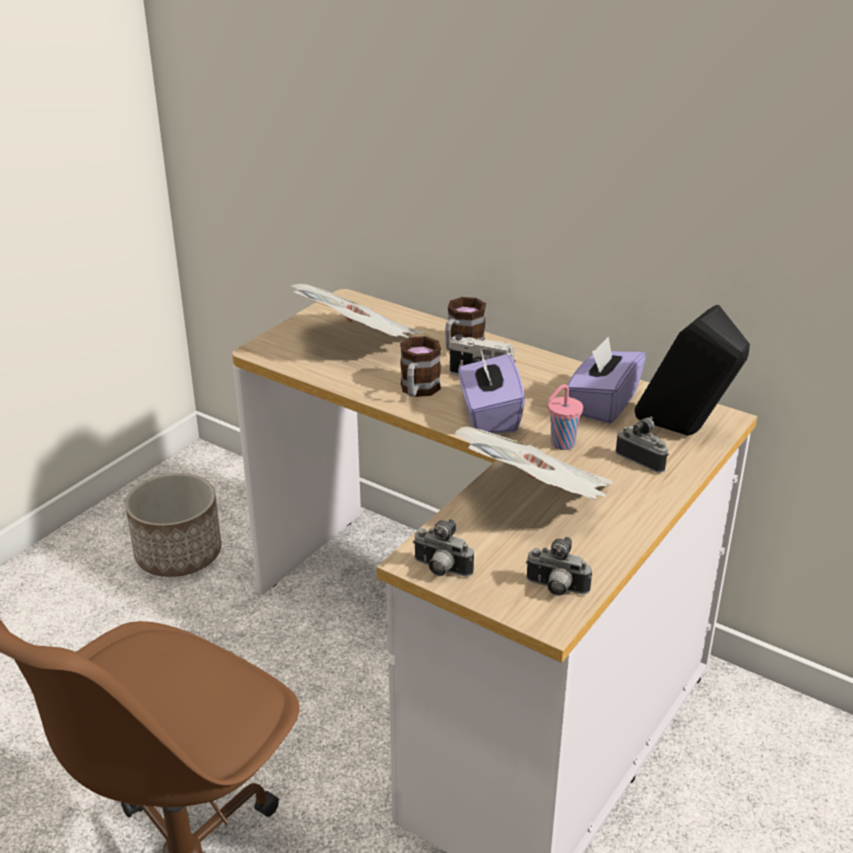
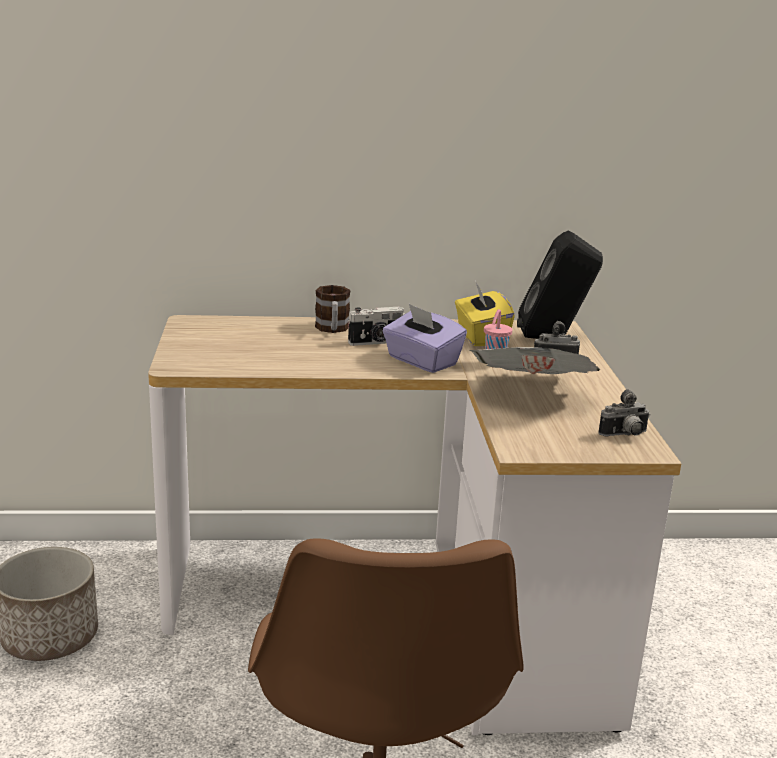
camera: 40 degrees left, 10 degrees down
(360, 343) = (250, 344): newspaper -> none
(418, 391) = (347, 360): mug -> none
(440, 570) = (543, 449): camera -> none
(602, 404) = (481, 337): purple tissue box -> yellow tissue box

